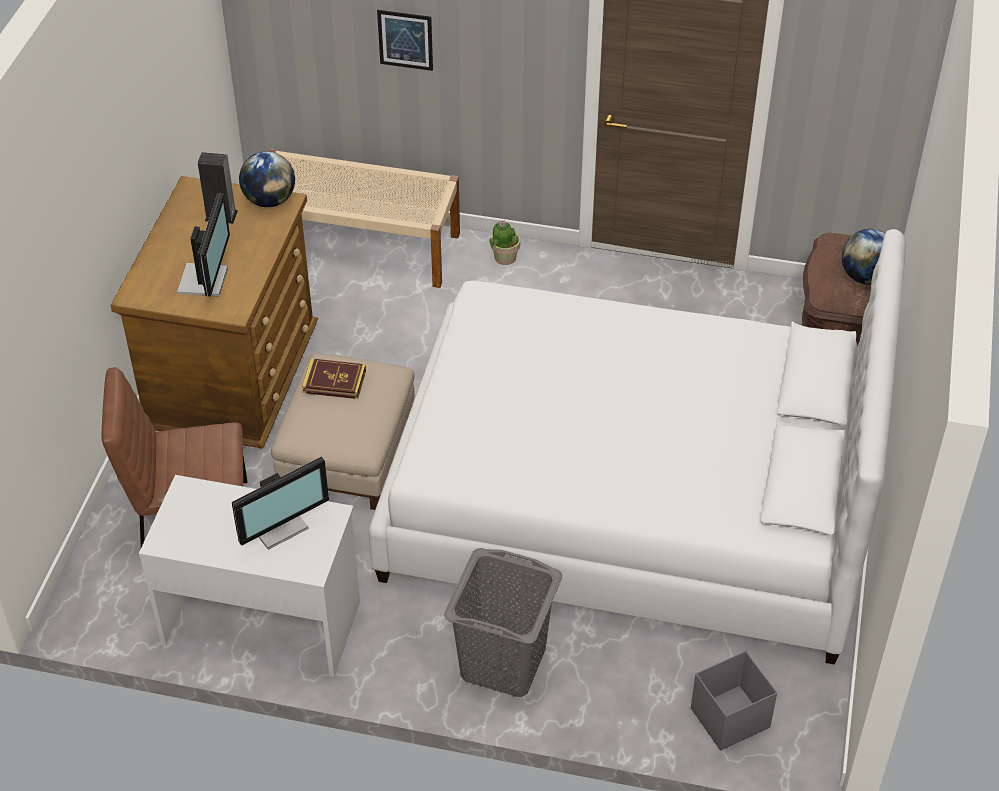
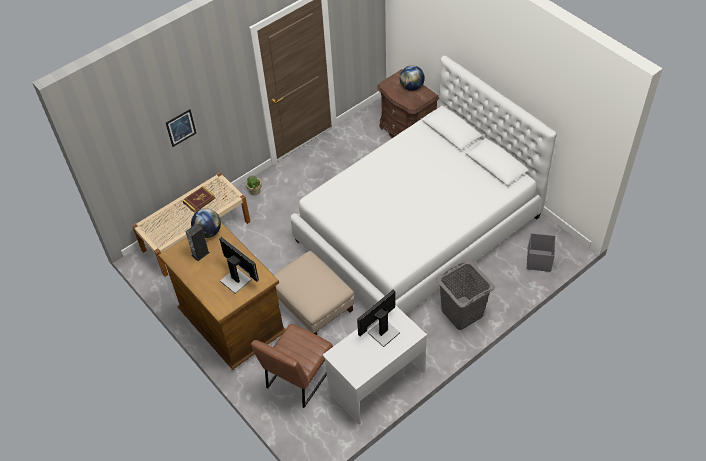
camera: 50 degrees left, 5 degrees up
(278, 525) = (382, 332): monitor -> monitor turned 135 degrees counterclockwise
(334, 382) = (296, 279): book -> book (199, 200)

